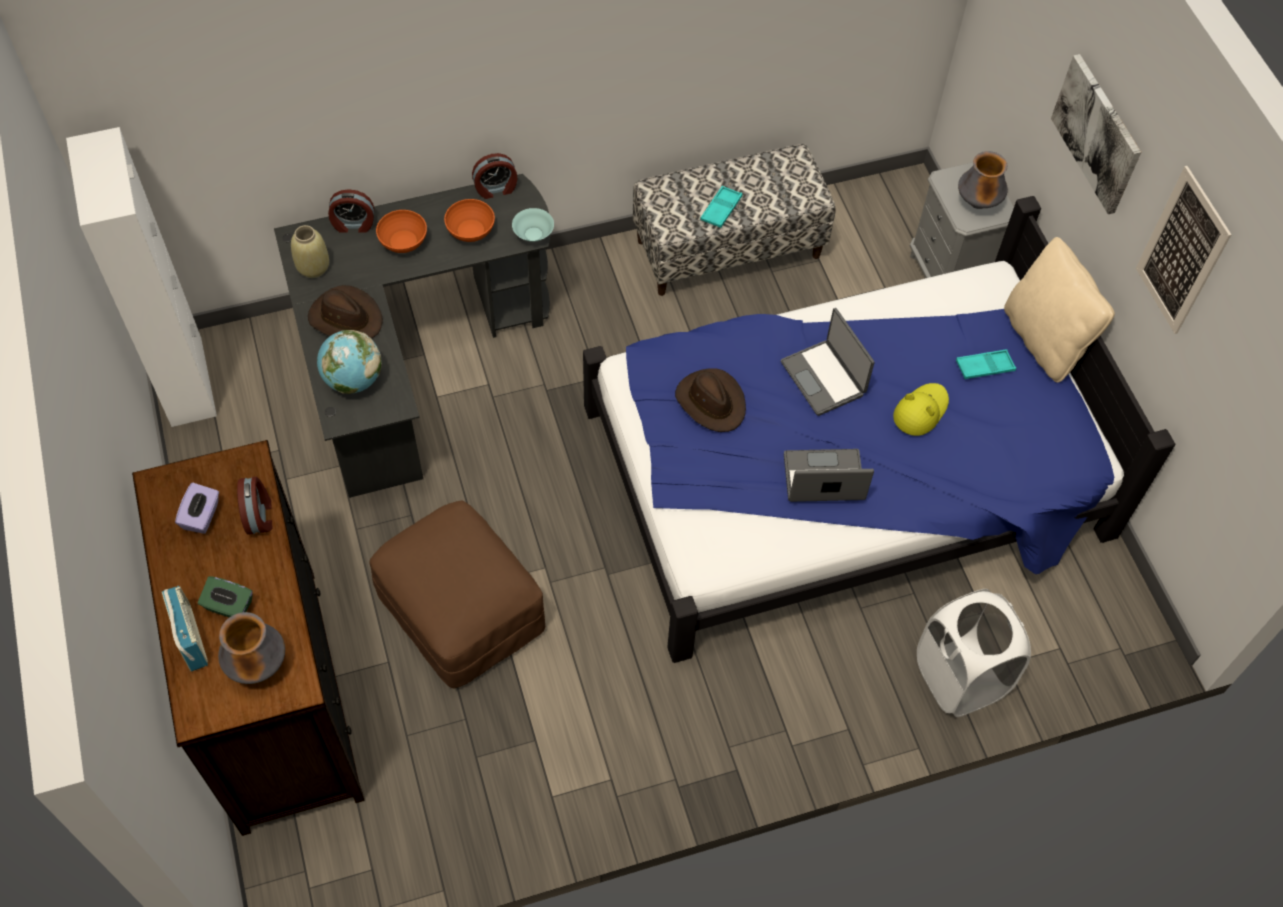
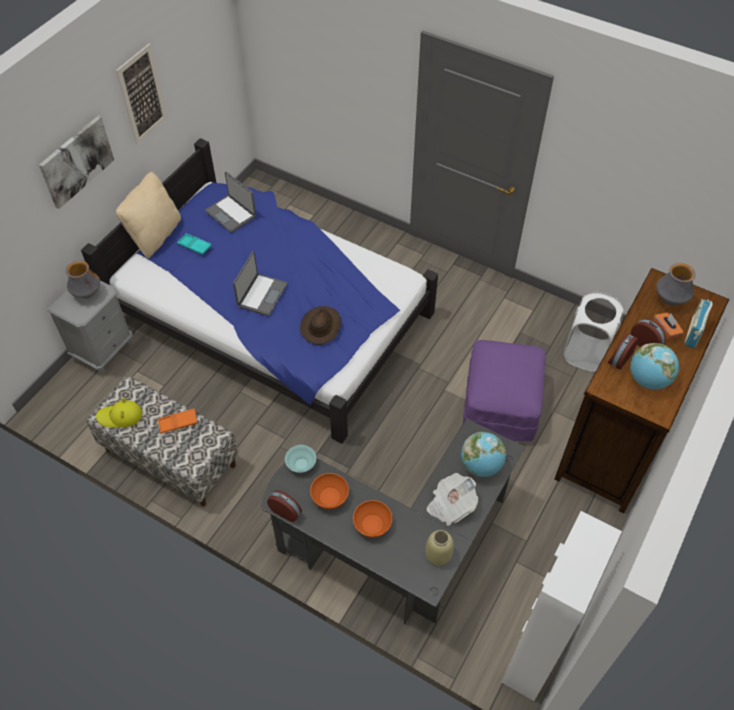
camera: 130 degrees left, 5 degrees down
(202, 516) = (648, 380): purple tissue box -> globe
(229, 606) = (665, 331): green tissue box -> orange tissue box
(346, 317) = (450, 505): brown hat -> newspaper
(353, 224) = (387, 563): alarm clock -> alarm clock (645, 343)
(460, 611) = (501, 404): brown ottoman -> purple ottoman
(721, 209) = (178, 422): turquoise tray -> orange tray
(823, 479) = (319, 261): laptop -> laptop (231, 214)
(920, 411) = (245, 252): yellow hat -> yellow hat (120, 416)
(960, 678) = (336, 224): white laundry basket -> white laundry basket (585, 352)

